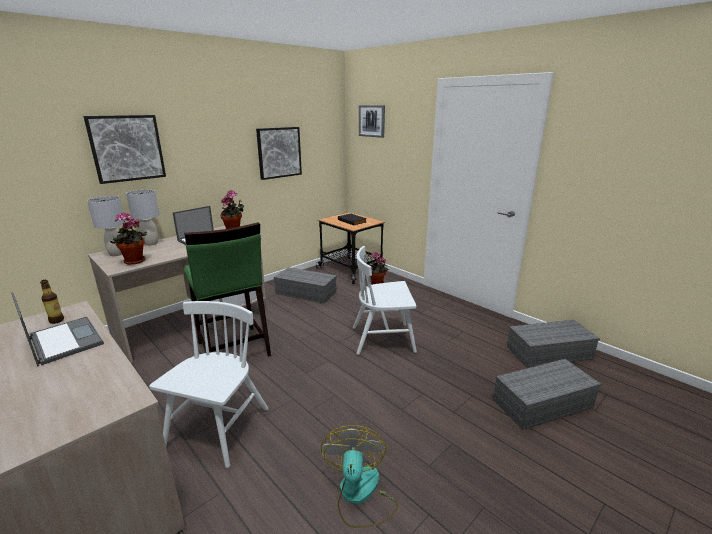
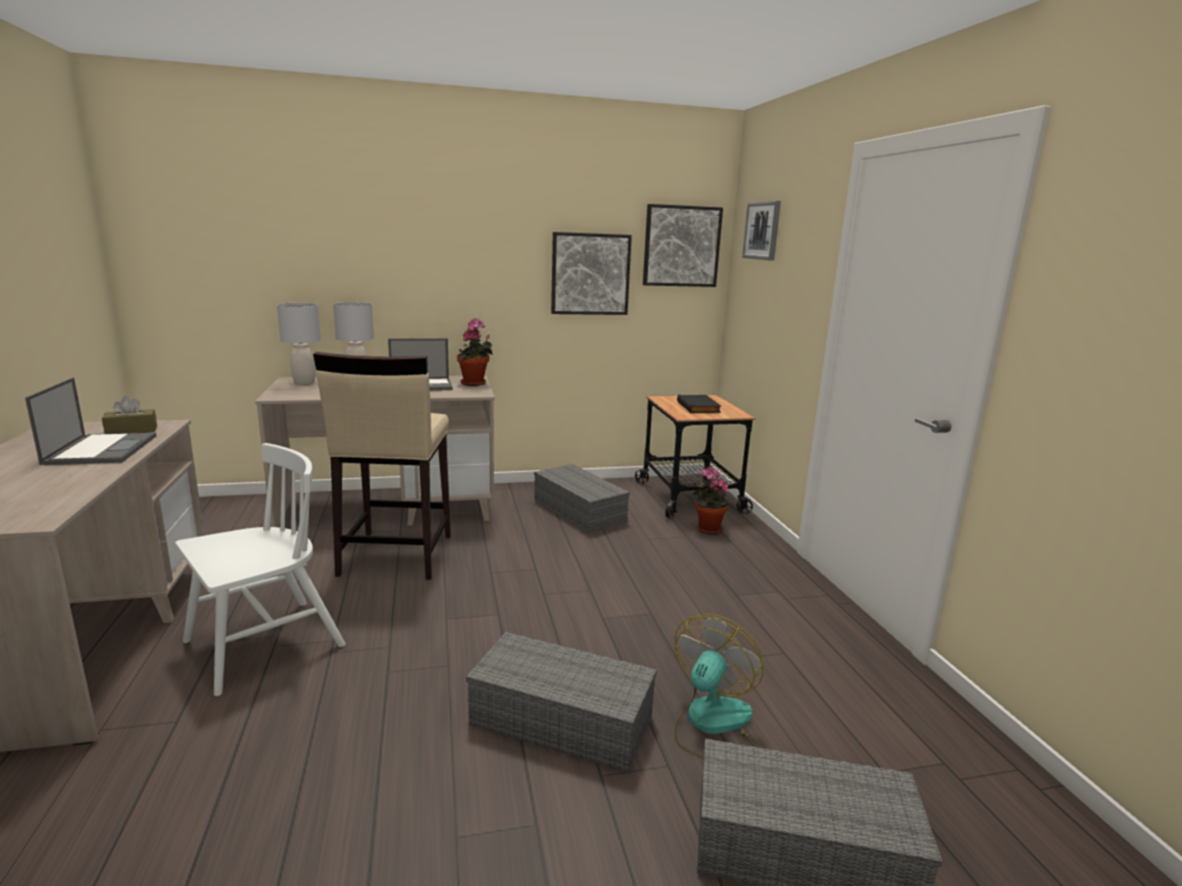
camera: 30 degrees right, 5 degrees down
(57, 320) = (131, 430): bottle -> brown tissue box
(127, 148) = (351, 243): picture -> picture (681, 246)
(134, 262) = (304, 393): potted plant -> none
(233, 349) = (395, 555): green stool -> beige stool
(360, 495) = (310, 820): fan -> fan (712, 725)
(383, 339) = (619, 614): white chair -> none
(549, 352) = (942, 761): grey storage box -> grey storage box (564, 719)

